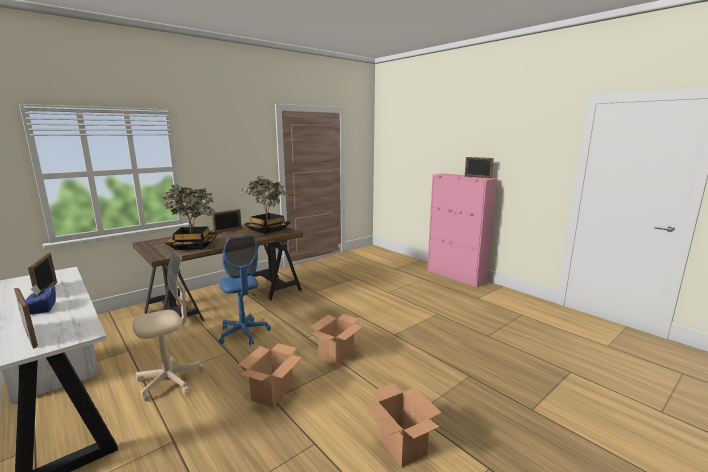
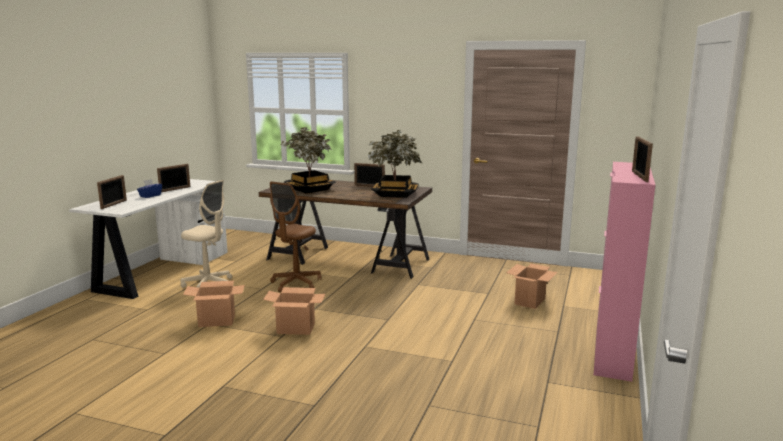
camera: 60 degrees right, 0 degrees up
(244, 333) = (296, 284): blue office chair -> brown office chair
(401, 445) = (177, 388): cardboard box -> cardboard box (529, 301)

